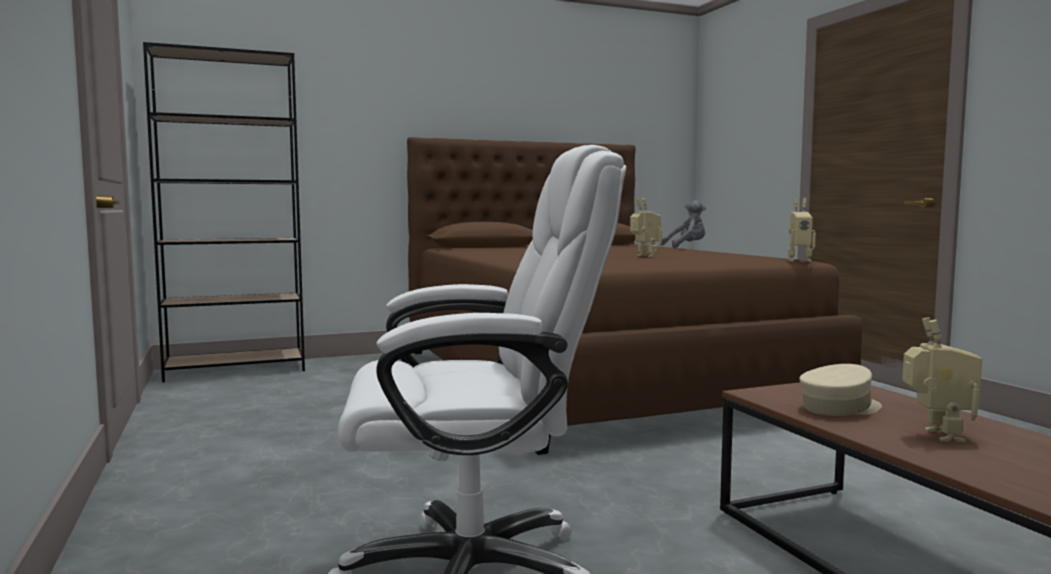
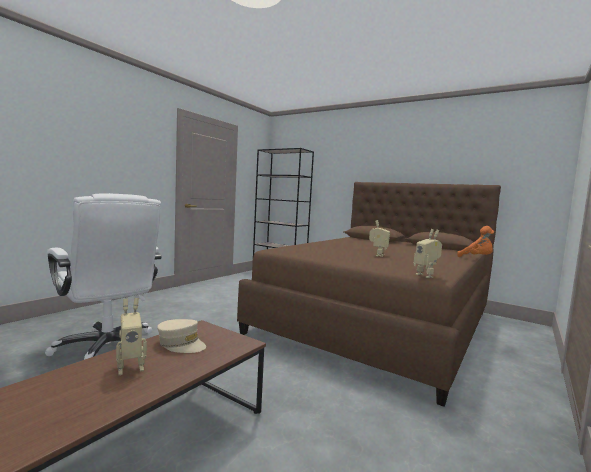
camera: 55 degrees right, 0 degrees up
(686, 247) = (477, 258): grey plush toy -> orange plush toy

